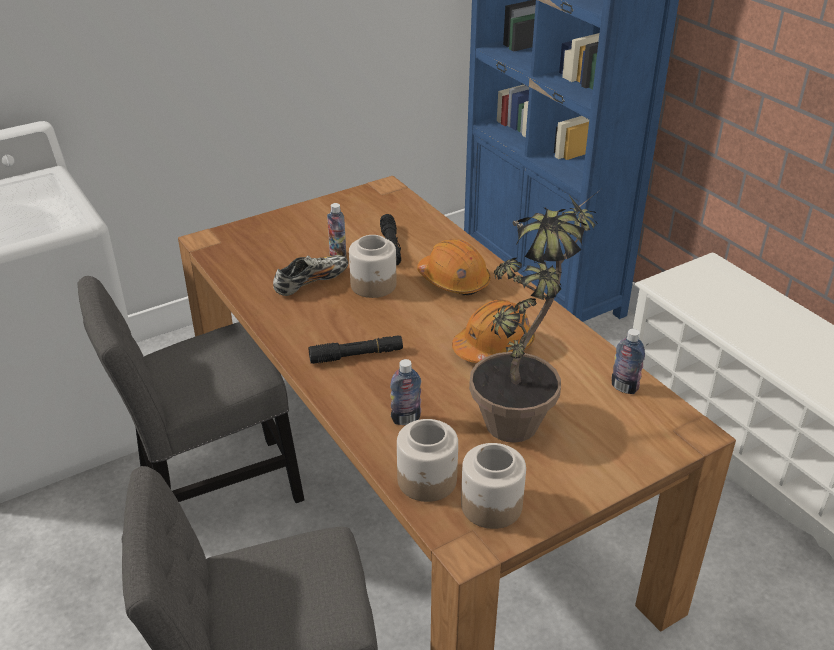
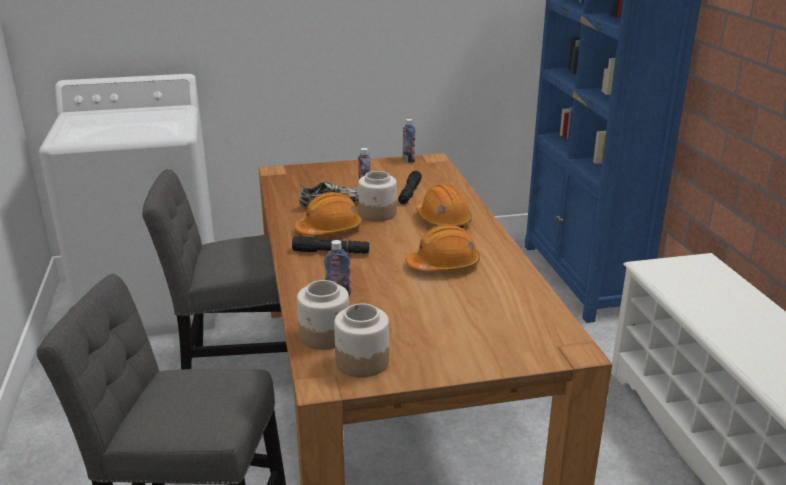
camera: 20 degrees right, 10 degrees down
(332, 321) = (329, 229): none -> orange hard hat
(523, 414) = (434, 310): potted plant -> none
(624, 387) = (535, 310): bottle -> bottle (408, 160)

